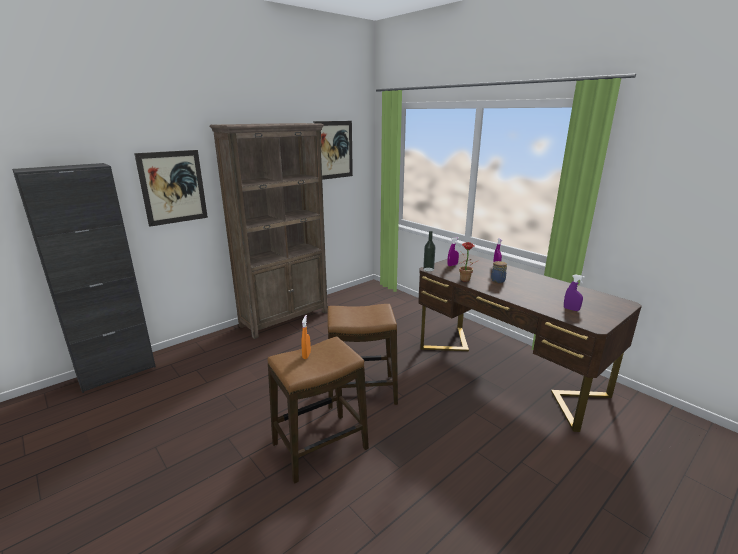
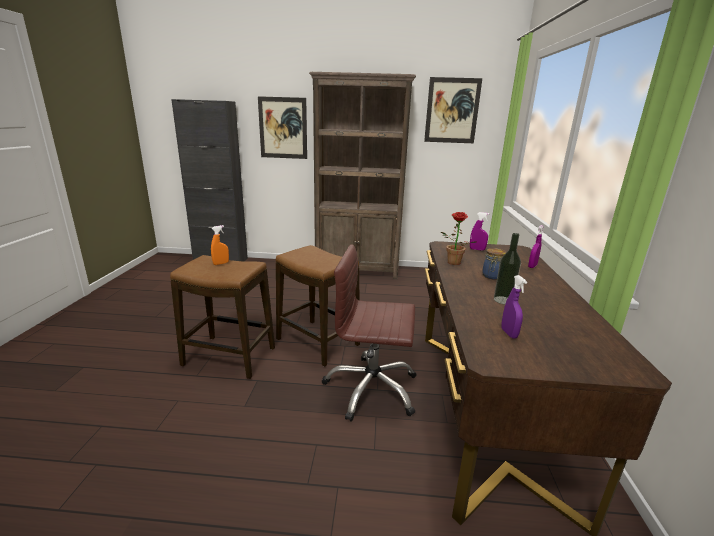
camera: 45 degrees right, 0 degrees up
(428, 269) = (440, 244): bottle -> bottle (503, 300)
(445, 398) = (371, 389): none -> brown office chair

